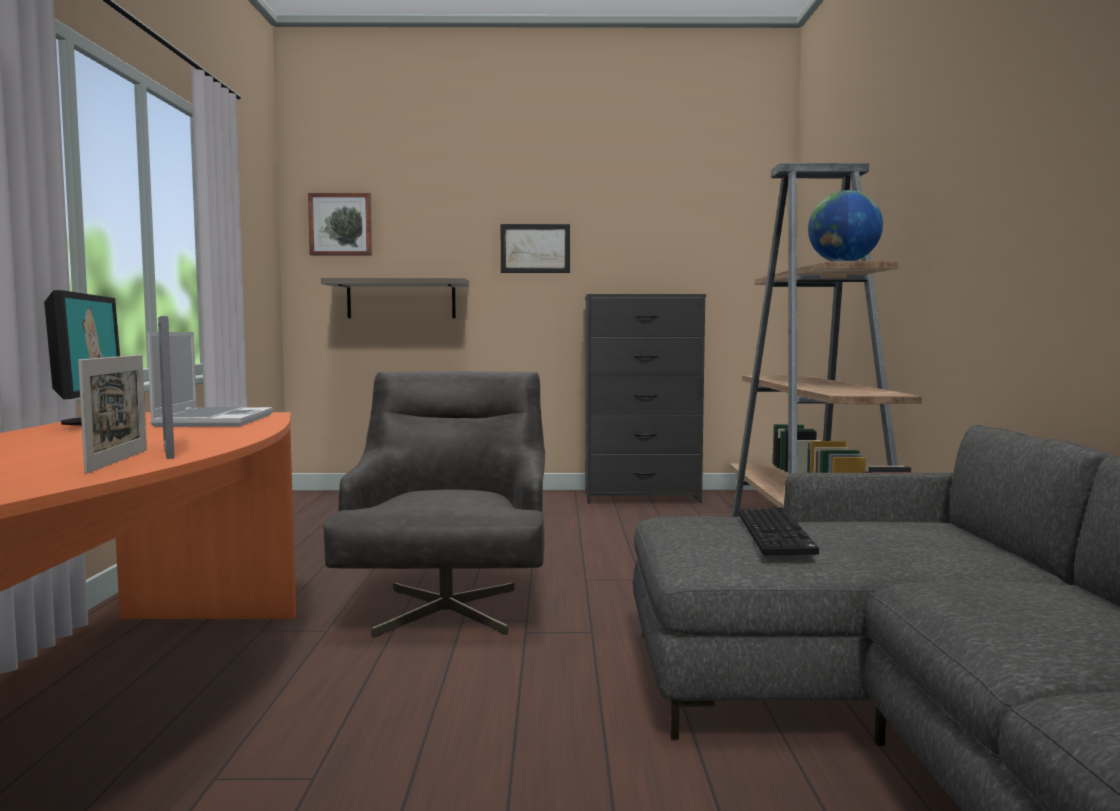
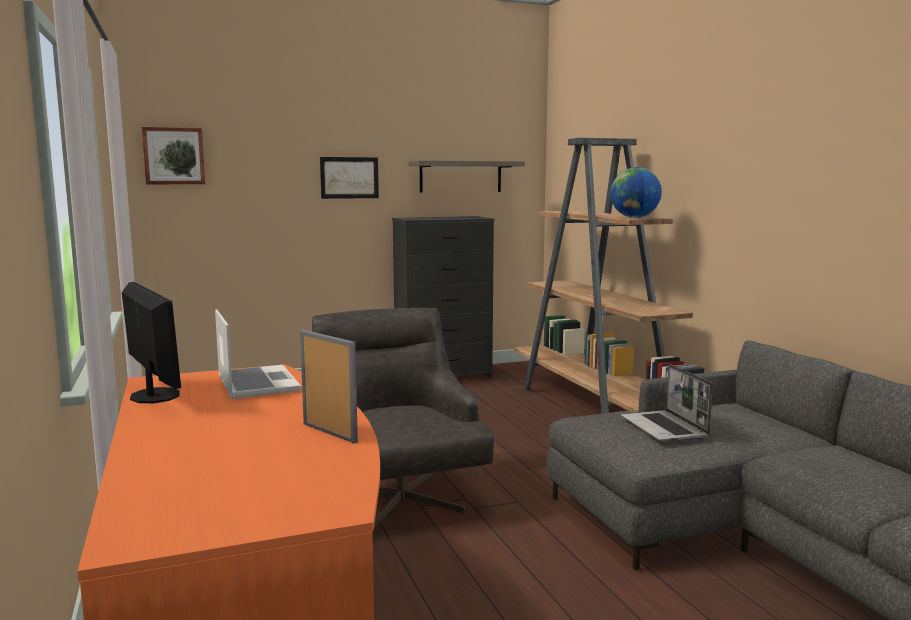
camera: 20 degrees left, 5 degrees up
(118, 461) = (325, 450): picture frame -> none
(401, 299) = (233, 222): shelf -> shelf (460, 176)
(778, 534) = (665, 428): keyboard -> laptop

